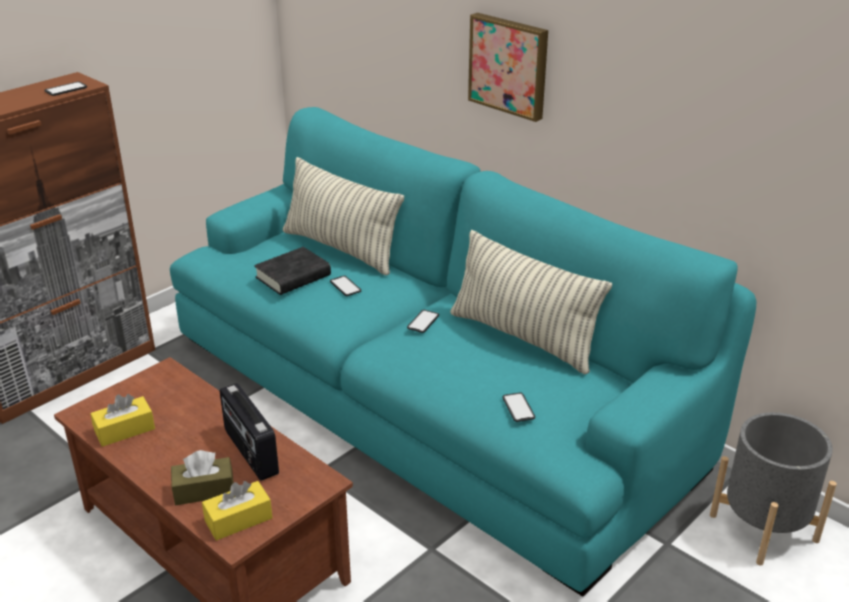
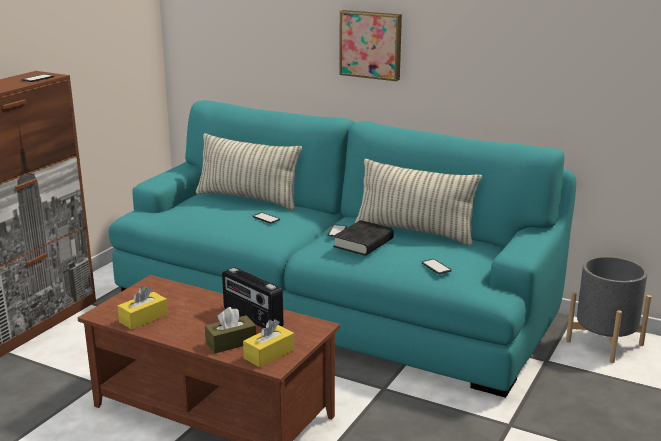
camera: 15 degrees left, 10 degrees down
(293, 277) = (222, 217): black book -> black book (363, 243)

